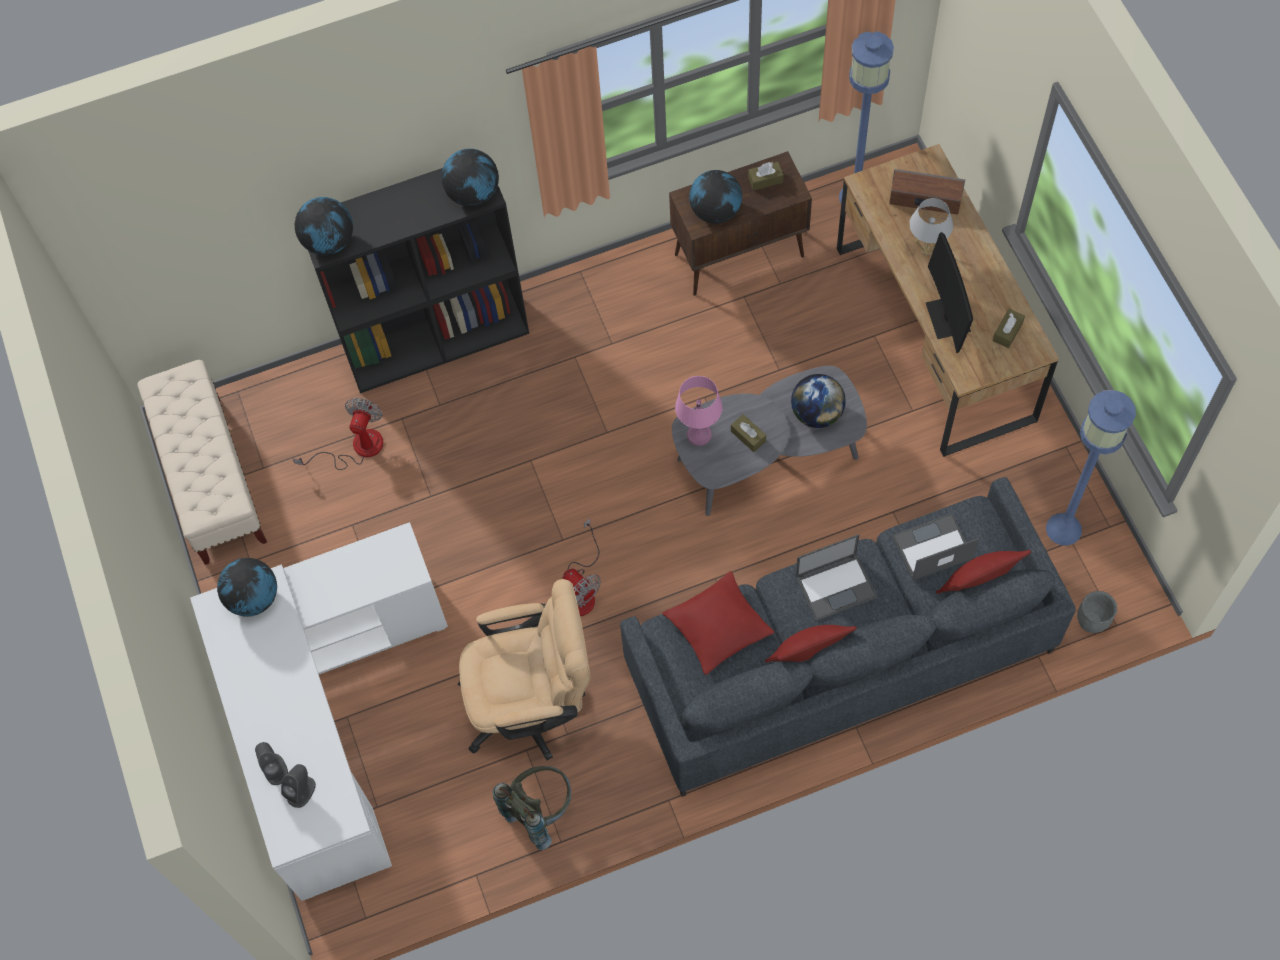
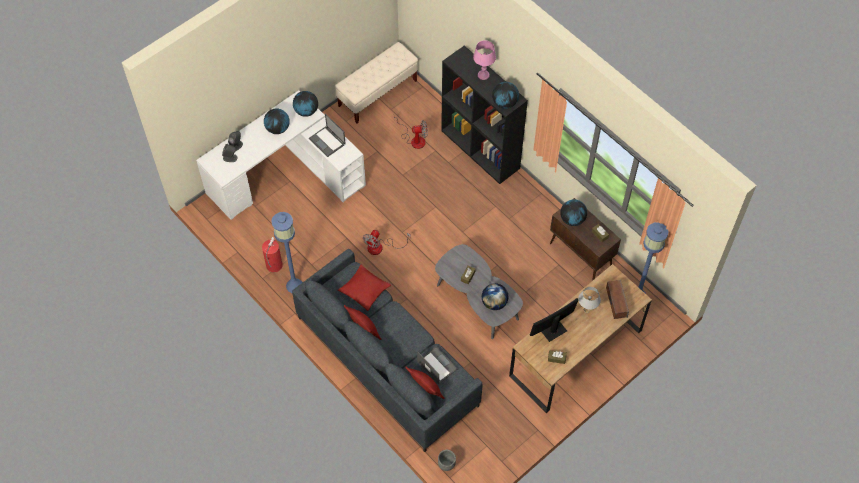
camera: 65 degrees right, 5 degrees down
(329, 241) = (457, 61): globe -> globe (278, 129)
(533, 704) = (320, 247): beige office chair -> none
(540, 810) = (273, 265): grey backpack -> fire extinguisher
(699, 435) = (460, 256): pink table lamp -> pink table lamp (483, 75)
(836, 586) = (402, 331): laptop -> laptop (327, 141)
(1063, 529) = (491, 440): blue floor lamp -> blue floor lamp (294, 285)

